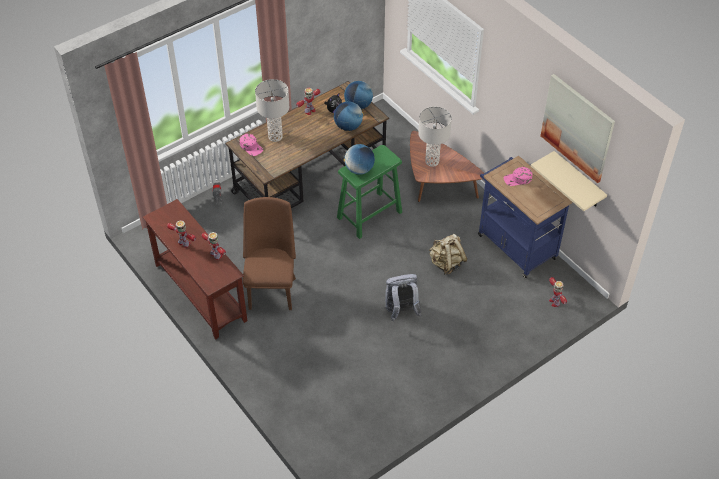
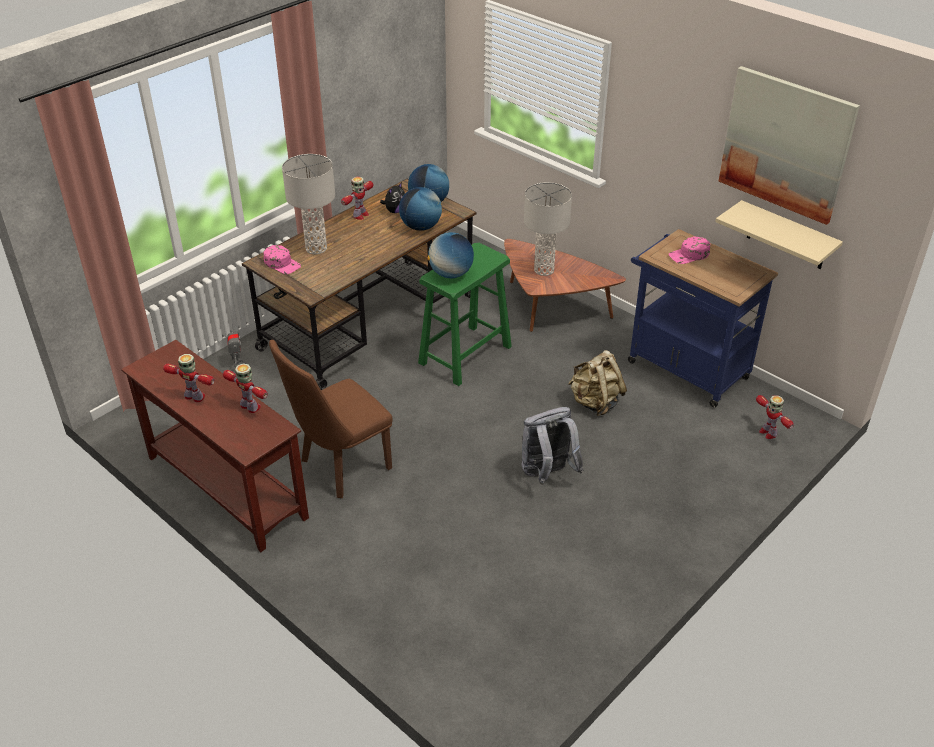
camera: 10 degrees left, 10 degrees down
(271, 289) = (339, 468): brown chair -> brown chair turned 120 degrees counterclockwise

